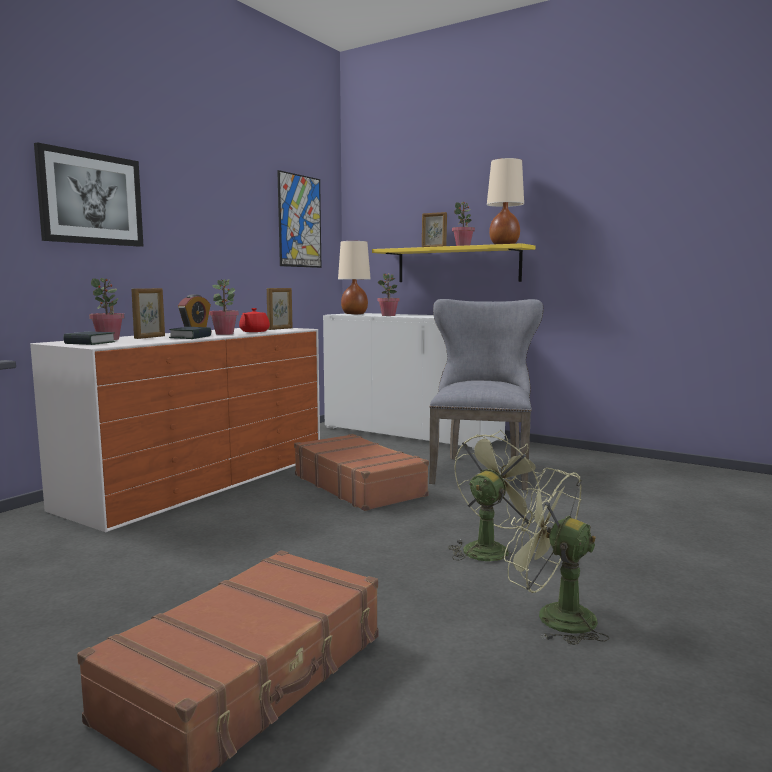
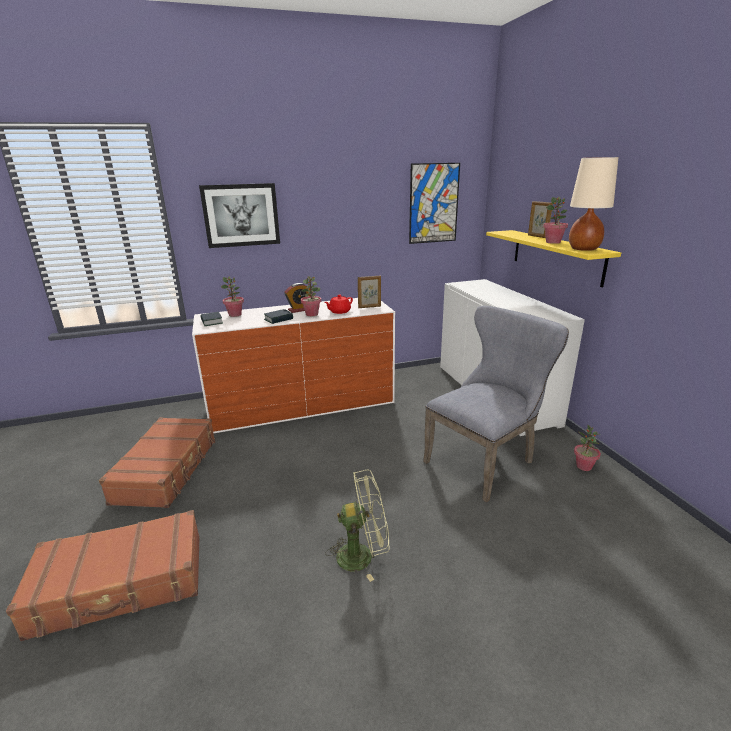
camera: 40 degrees right, 15 degrees up
(150, 337) = (261, 314): picture frame -> none
(354, 314) = (470, 285): beige table lamp -> none
(359, 485) = (376, 444): brown suitcase -> brown suitcase (167, 470)
(388, 315) = (483, 296): potted plant -> potted plant (584, 466)
(553, 617) = (300, 649): green fan -> none

